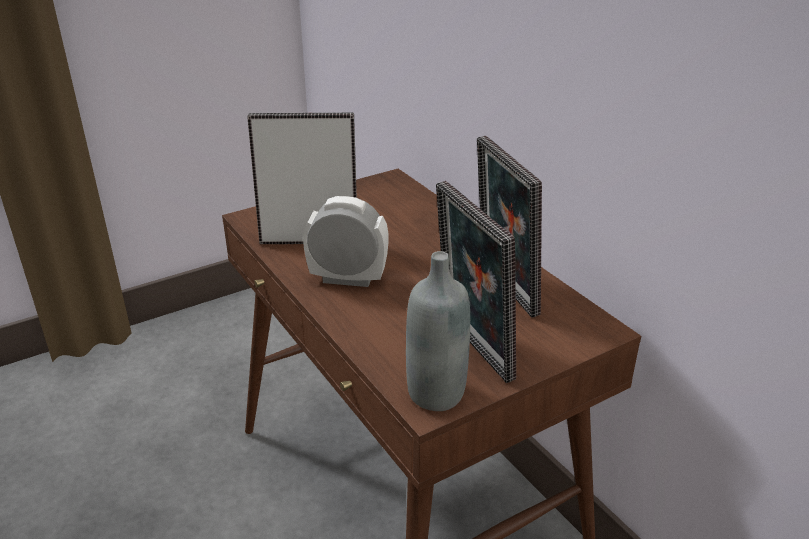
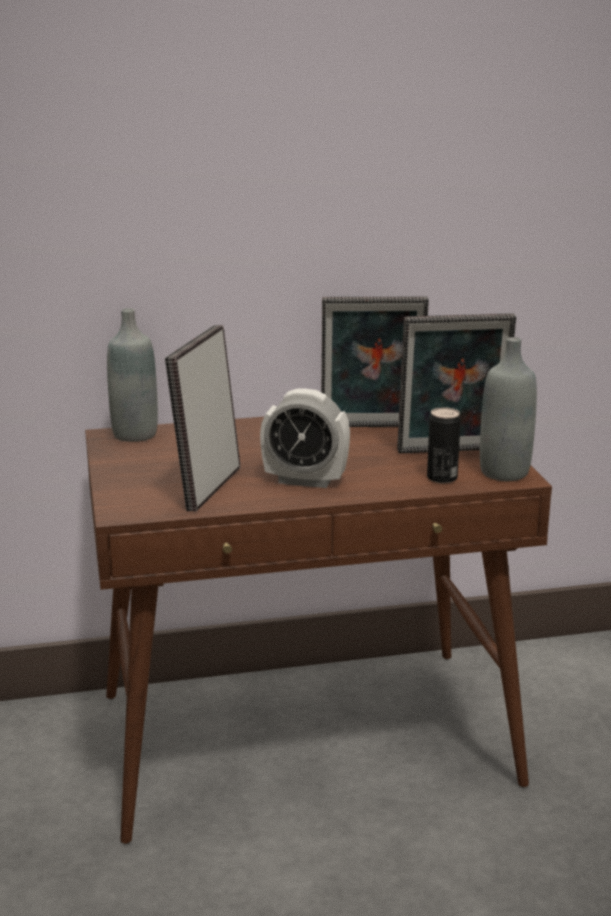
camera: 70 degrees left, 10 degrees down
(348, 278) = (305, 480): alarm clock -> alarm clock turned 105 degrees counterclockwise
(396, 353) = (442, 478): none -> can
(400, 187) = (135, 434): none -> grey bottle

